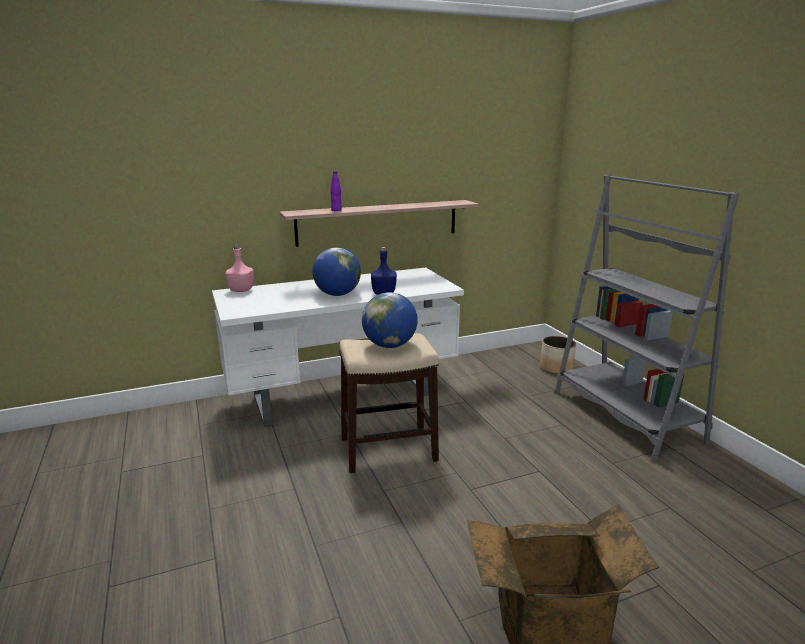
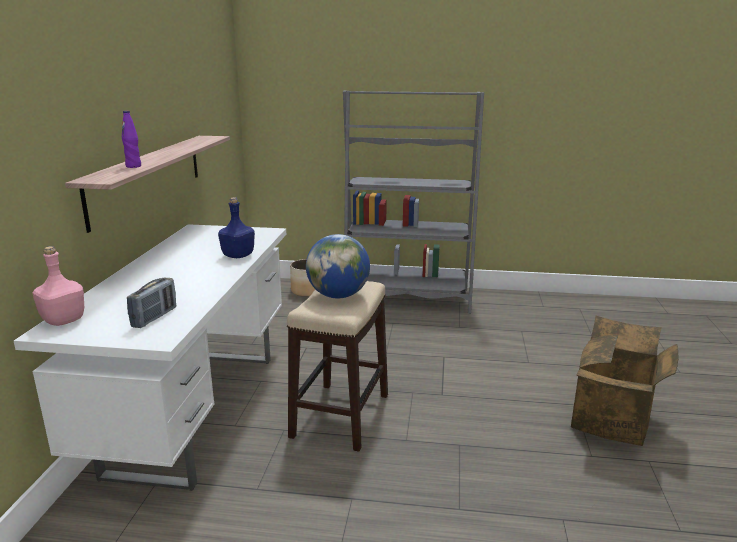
camera: 60 degrees left, 0 degrees up
(261, 304) = (154, 317): none -> radio
(337, 294) = (199, 274): globe -> none

